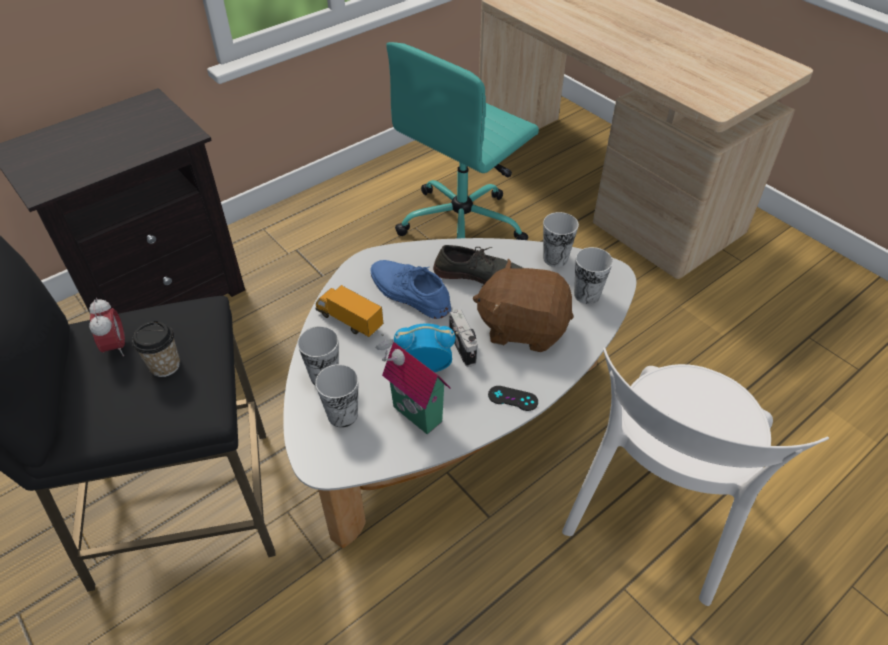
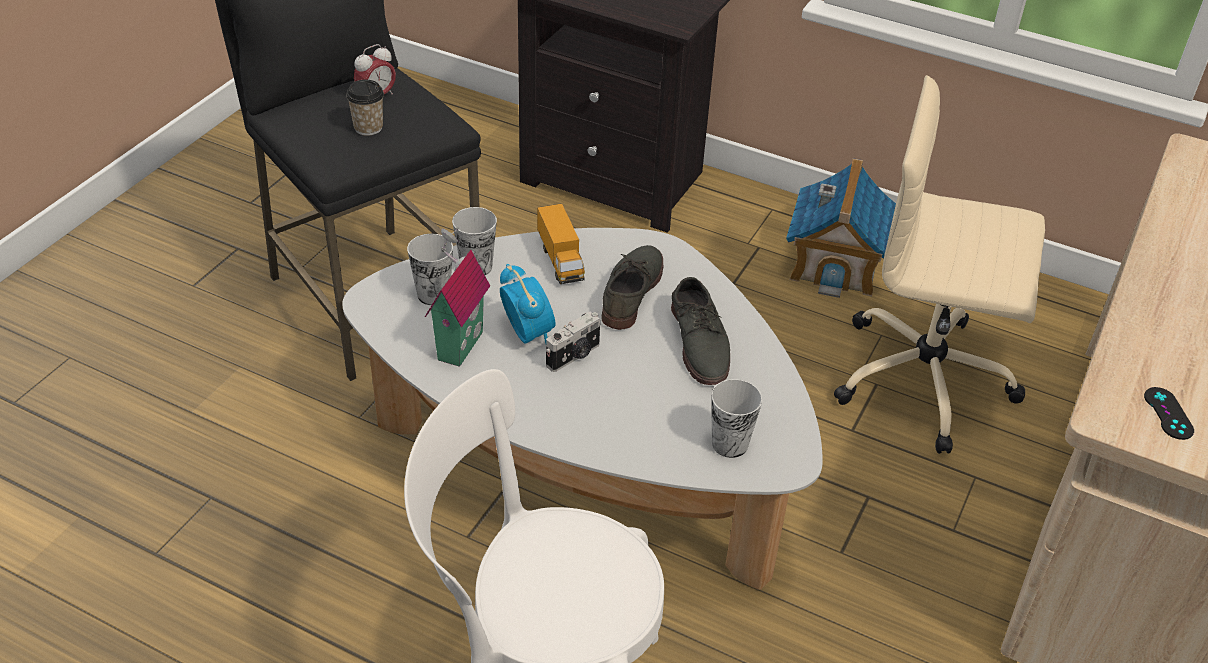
camera: 65 degrees right, 5 degrees down
(338, 220) = (836, 263): none -> toy house
(349, 321) = (560, 260): toy truck -> toy truck turned 150 degrees clockwise
(408, 293) = (631, 291): blue shoe -> grey shoe
(463, 225) = (926, 380): turquoise office chair -> beige office chair
(513, 398) = (519, 414): black game controller -> black game controller (1168, 413)
(523, 327) = (635, 397): brown plush toy -> none
(555, 258) = (778, 400): cup -> none

